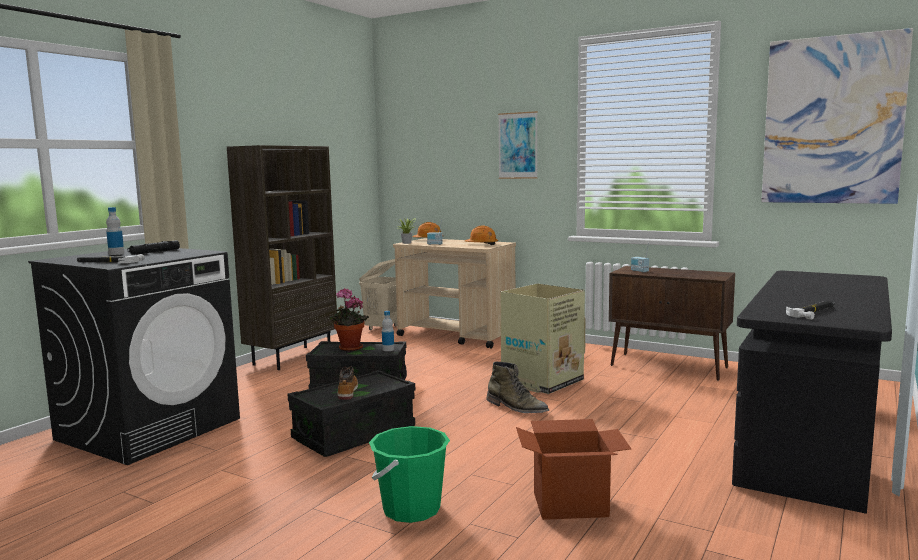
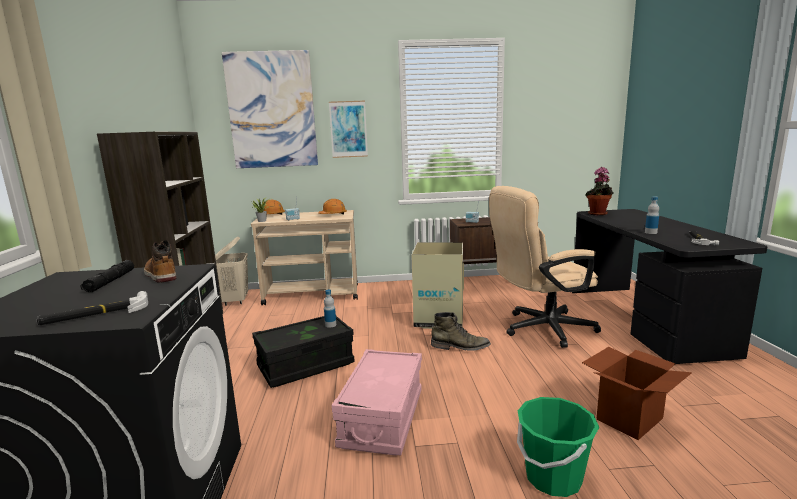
camera: 35 degrees left, 5 degrees up
(116, 254) = (52, 295): bottle -> bottle (650, 232)
(347, 392) = (380, 382): boot -> boot (160, 275)
(349, 349) = (293, 334): potted plant -> potted plant (598, 214)
(354, 434) = (382, 418): black storage box -> pink storage box
(639, 416) = (540, 329): none -> beige office chair
(832, 120) = (572, 111): picture -> picture (272, 110)

